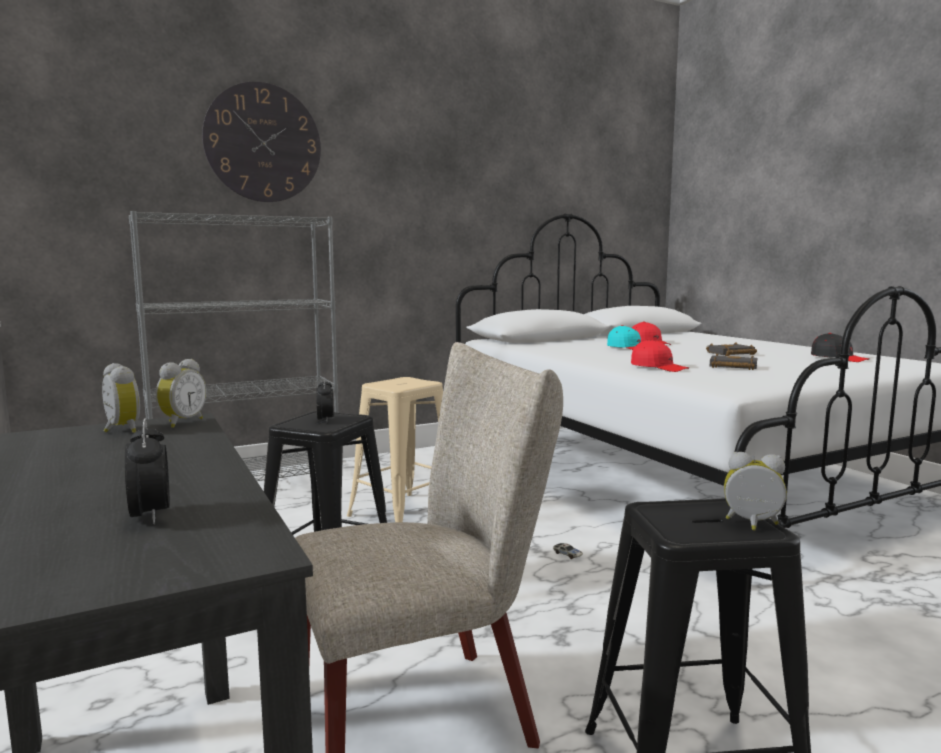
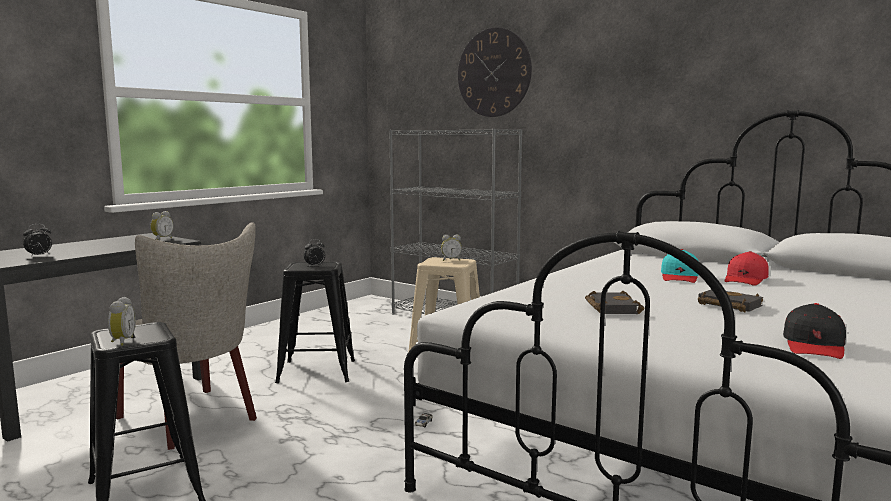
camera: 65 degrees right, 0 degrees up
(181, 422) = (177, 241): alarm clock -> alarm clock (451, 260)
(658, 367) = (556, 290): red cap -> none

